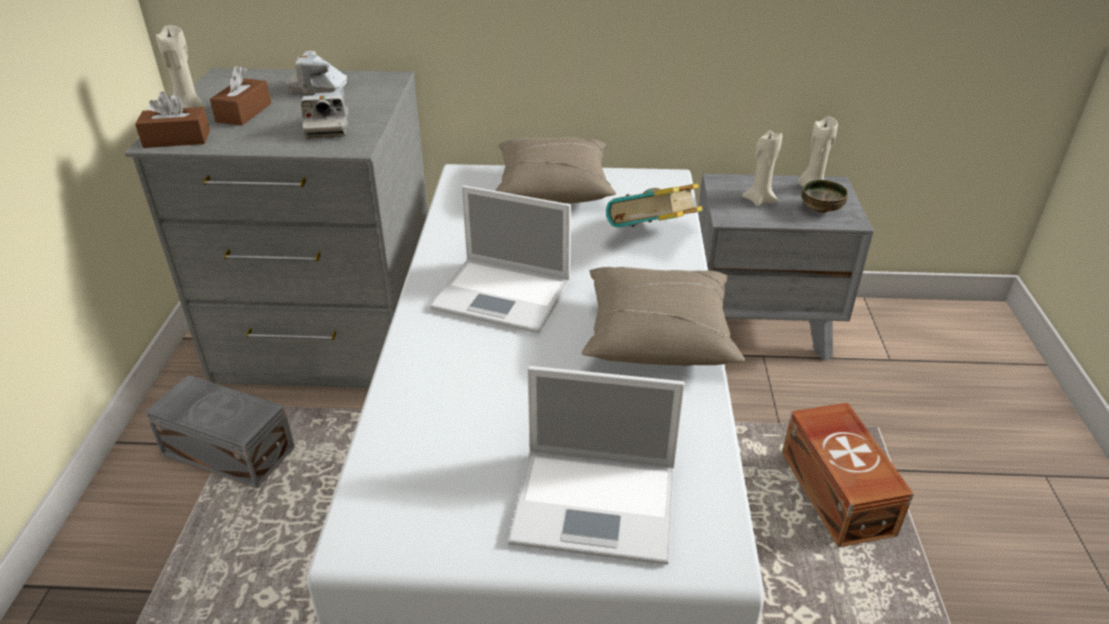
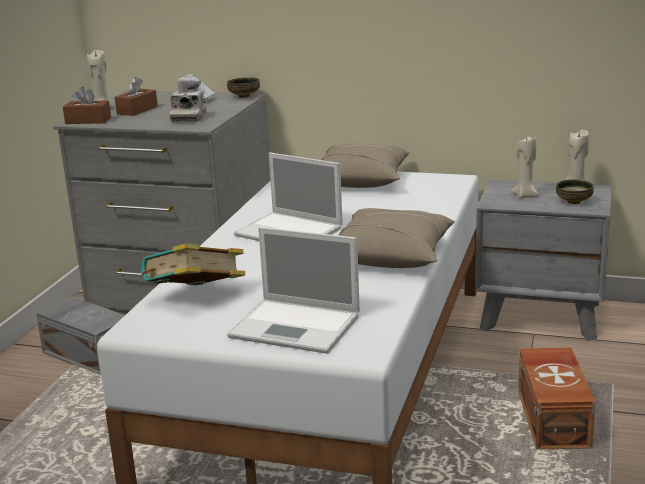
camera: 15 degrees right, 15 degrees down
(387, 79) = (244, 96): none -> bowl
(652, 238) = (420, 209): book -> book (195, 298)

